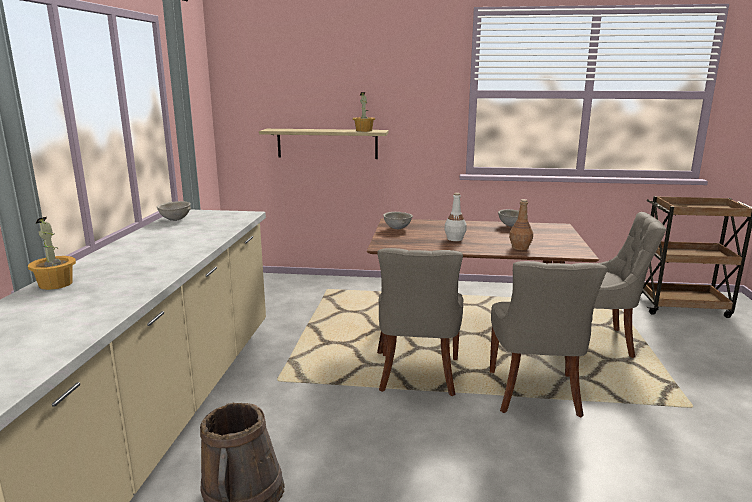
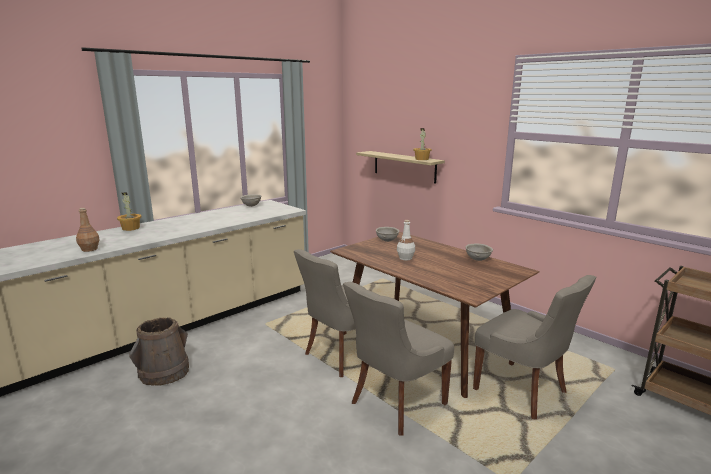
camera: 40 degrees right, 0 degrees up
(519, 247) = (435, 277): brown bottle -> brown bottle (90, 249)

